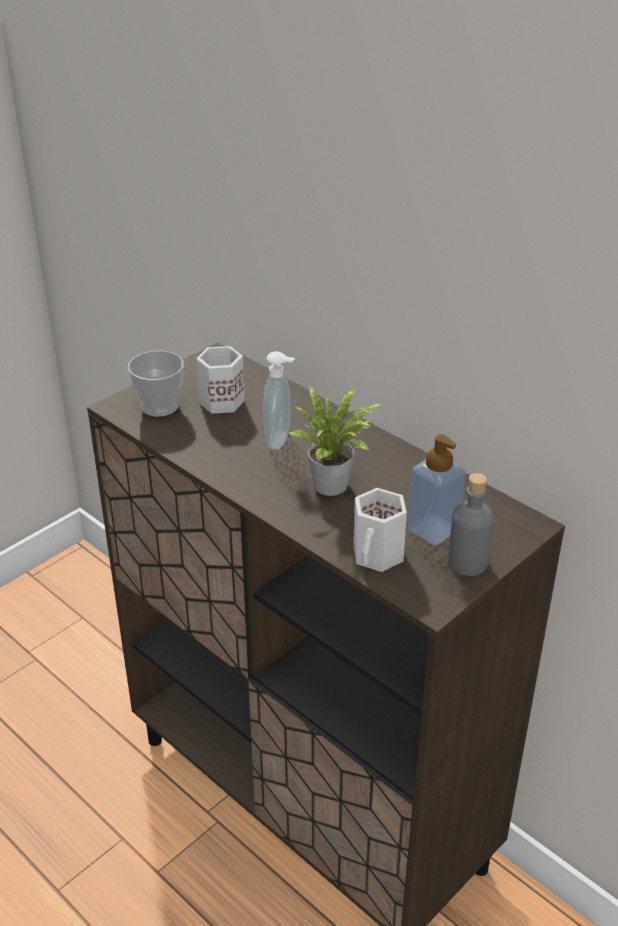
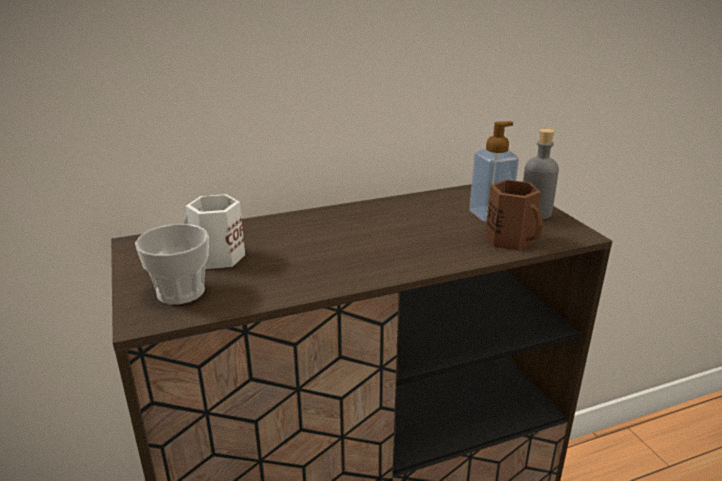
camera: 65 degrees left, 10 degrees down
(280, 440) = (316, 243): soap dispenser -> none
(335, 485) = (405, 235): potted plant -> none
(378, 555) = (511, 240): white mug -> brown mug

